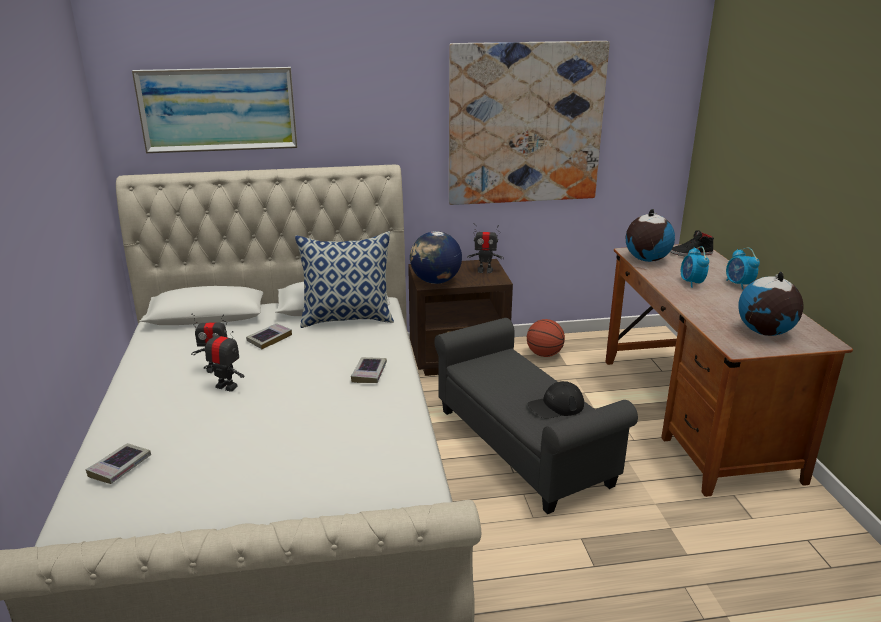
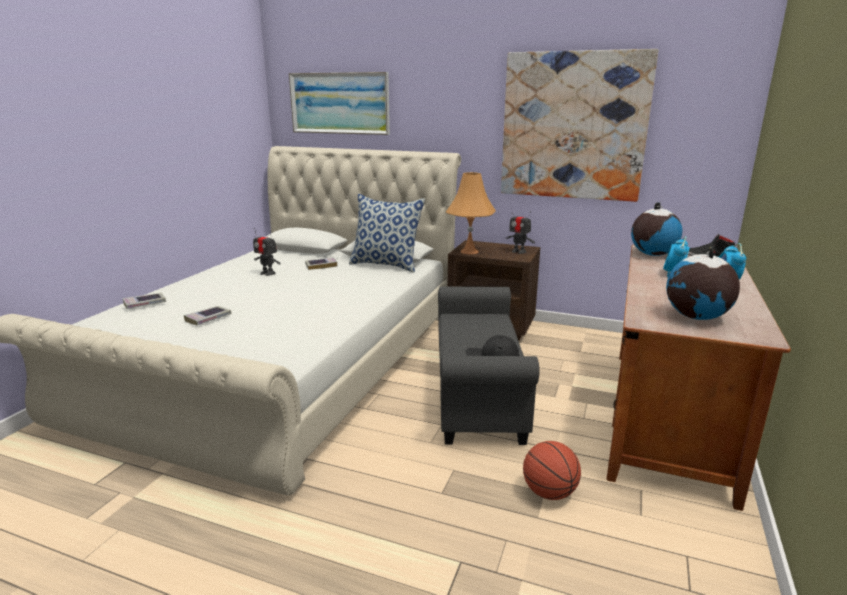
camera: 30 degrees right, 5 degrees down
(226, 386) = (258, 282): toy robot -> none
(369, 373) = (354, 294): book -> book (208, 318)
(435, 281) = (469, 251): globe -> orange table lamp
(544, 354) = (568, 340): basketball -> basketball (549, 493)

